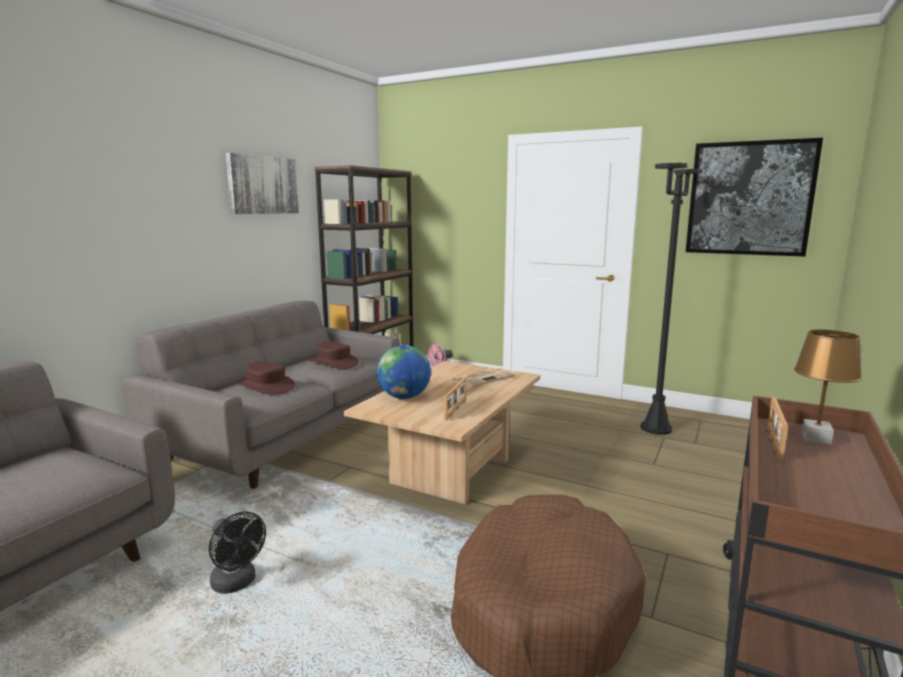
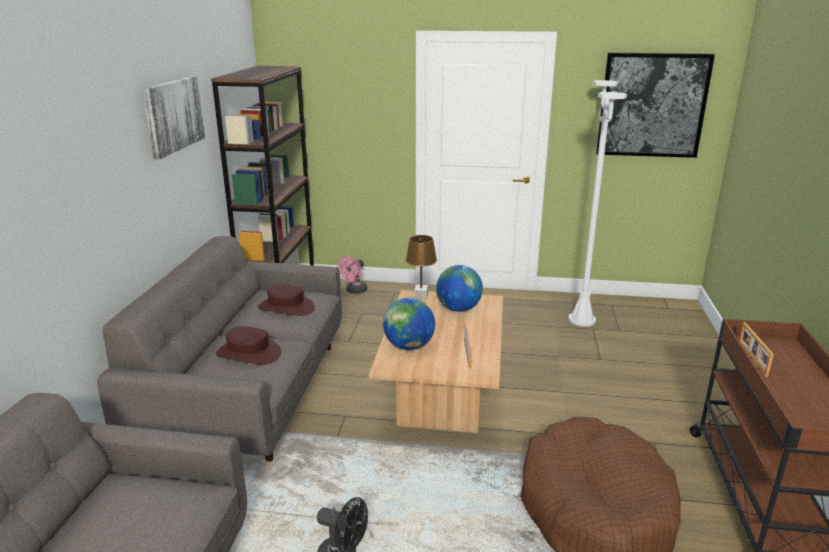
camera: 20 degrees left, 10 degrees up
(483, 378) = (458, 309): newspaper -> globe
(655, 428) = (581, 320): black floor lamp -> white floor lamp
(816, 438) = (773, 349): brown table lamp -> brown table lamp (421, 295)

